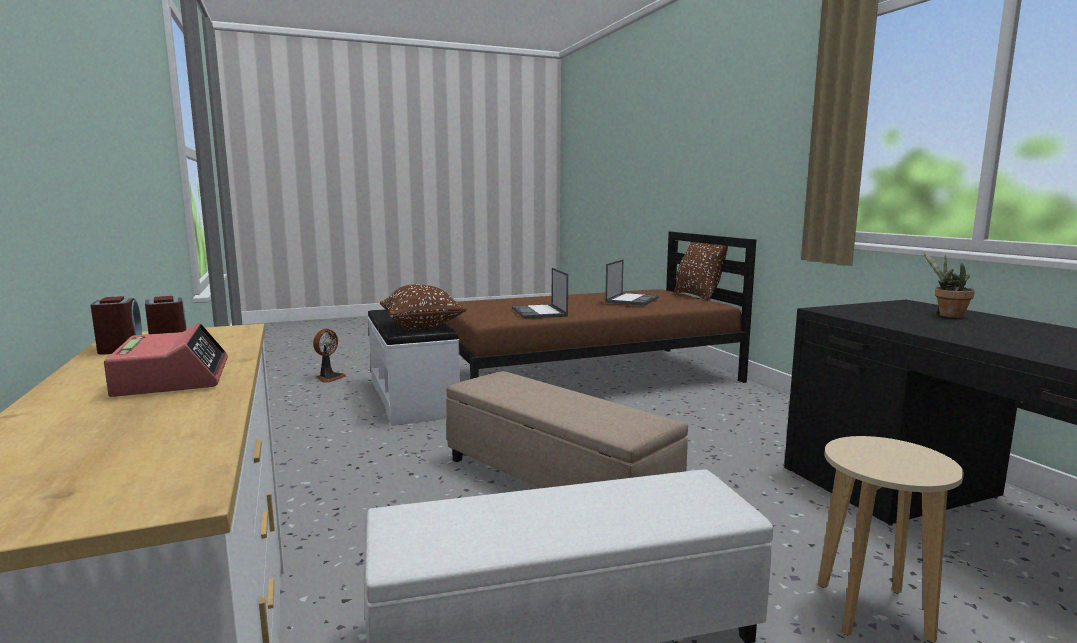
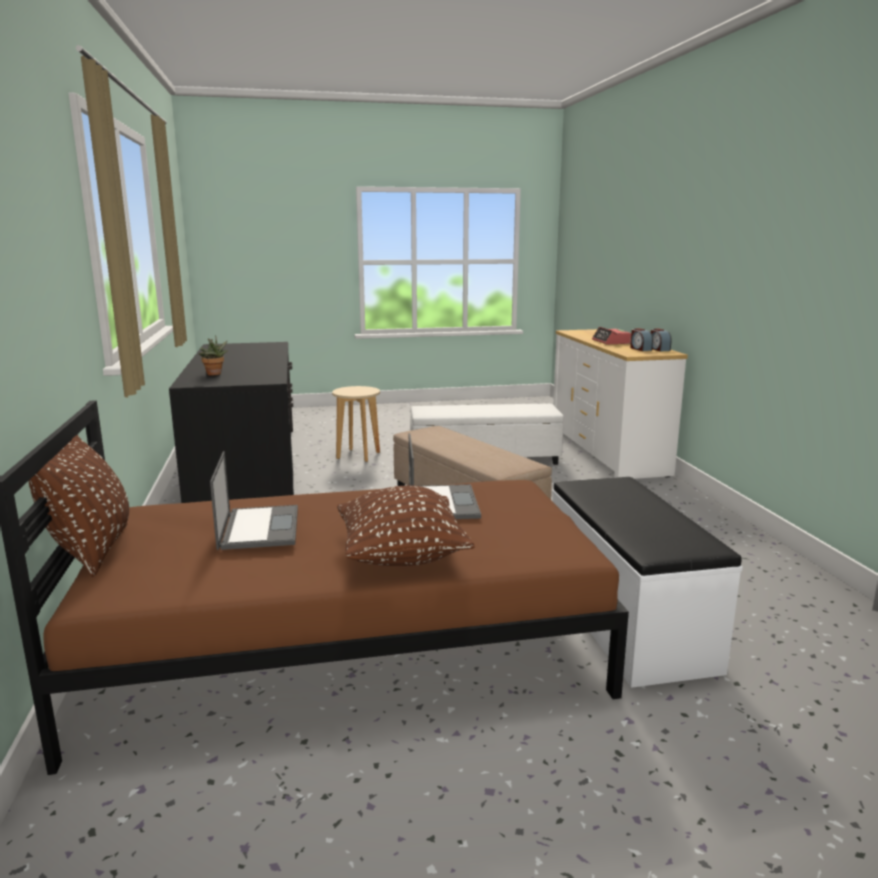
camera: 170 degrees left, 5 degrees up
(329, 378) = (825, 699): fan -> none
(422, 327) = (603, 492): brown pillow -> brown pillow (402, 556)
(632, 300) = (259, 527): laptop -> laptop turned 135 degrees clockwise

